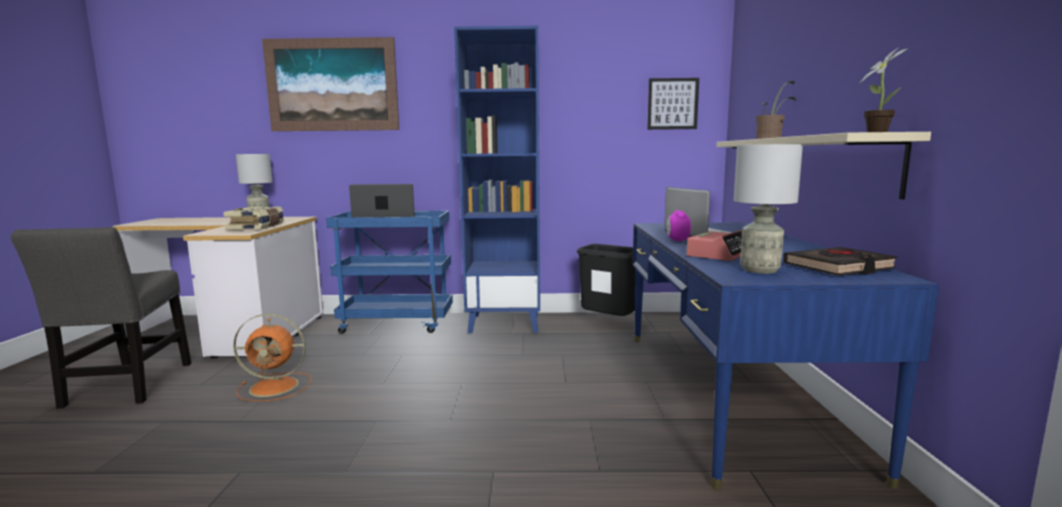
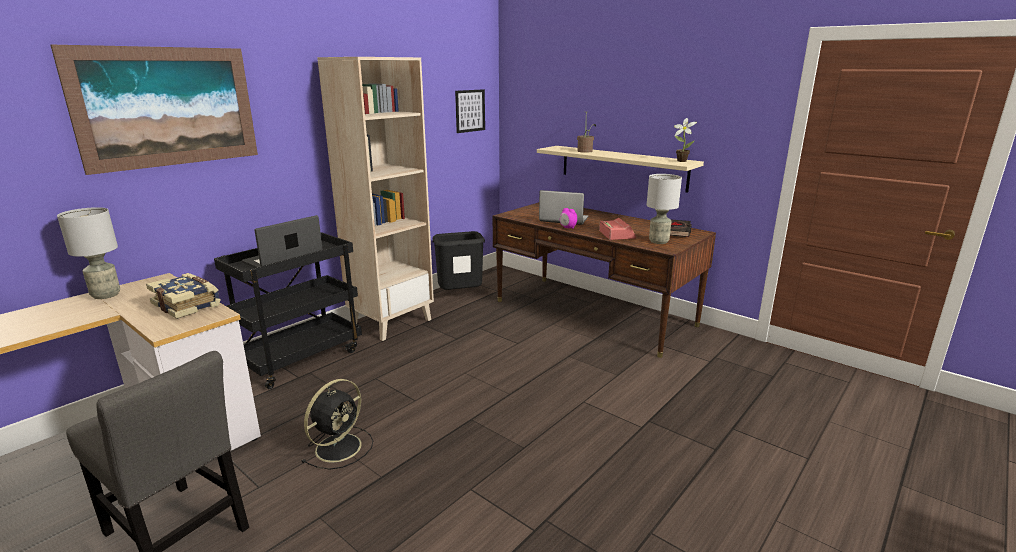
camera: 50 degrees left, 10 degrees up
(276, 387) = (340, 446): orange fan -> black fan
(398, 324) = (302, 358): blue cart -> black cart
(505, 323) = (391, 322): blue bookcase -> beige bookcase
(729, 392) = (593, 313): blue desk -> brown desk

